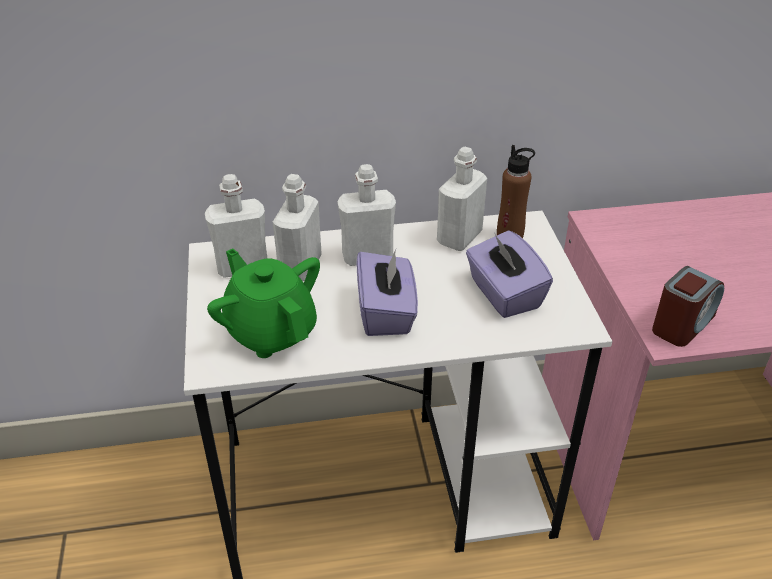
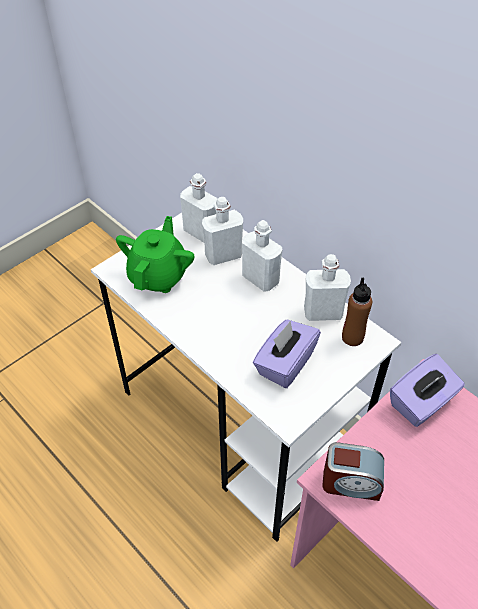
camera: 55 degrees right, 10 degrees up
(386, 313) = (216, 316): purple tissue box -> purple tissue box (421, 403)

